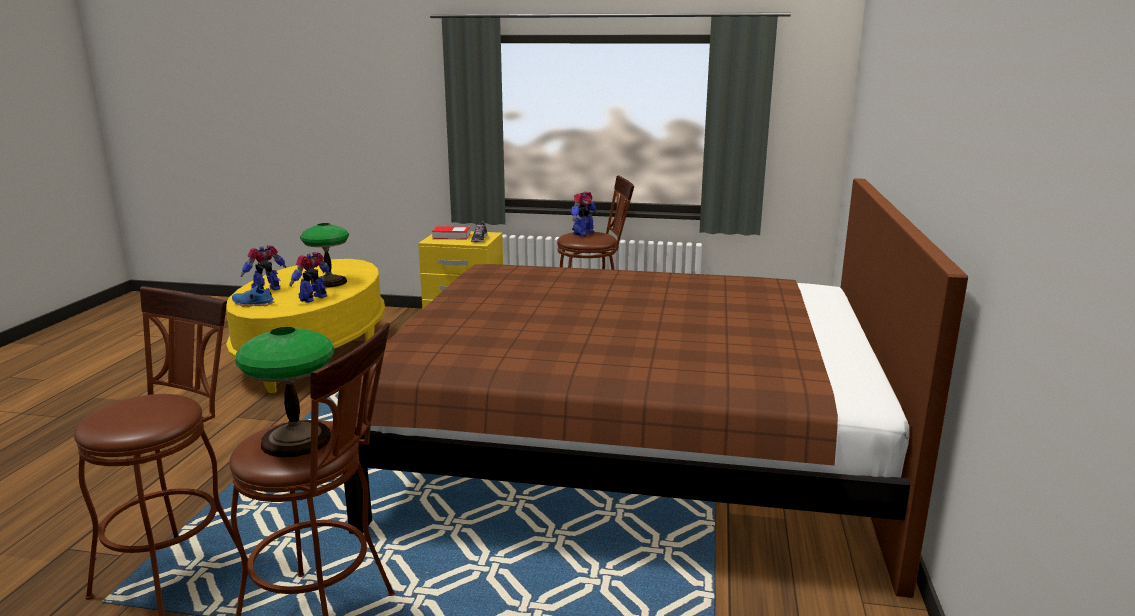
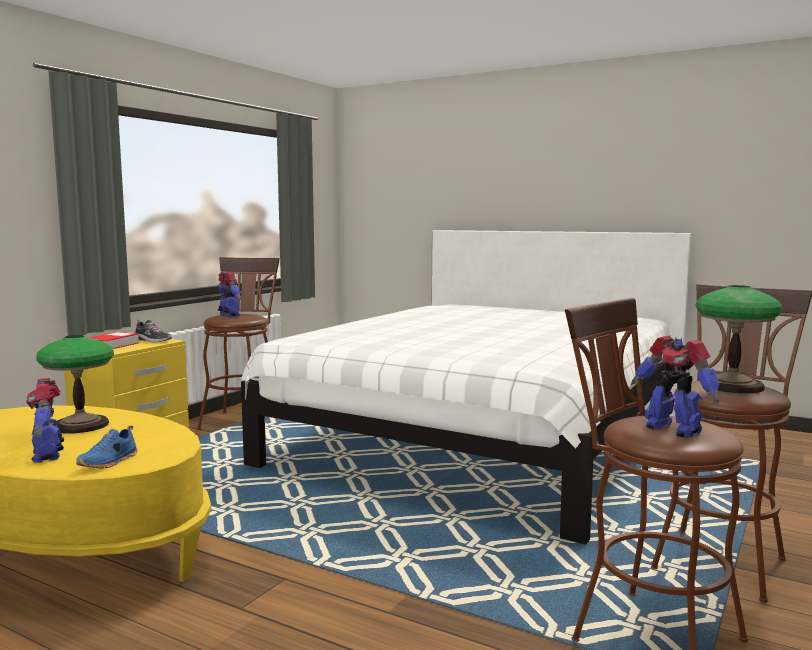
camera: 70 degrees left, 10 degrees down
(314, 299) = (148, 433): toy robot -> toy robot (673, 429)
(634, 447) = (483, 439): brown bed -> white bed

